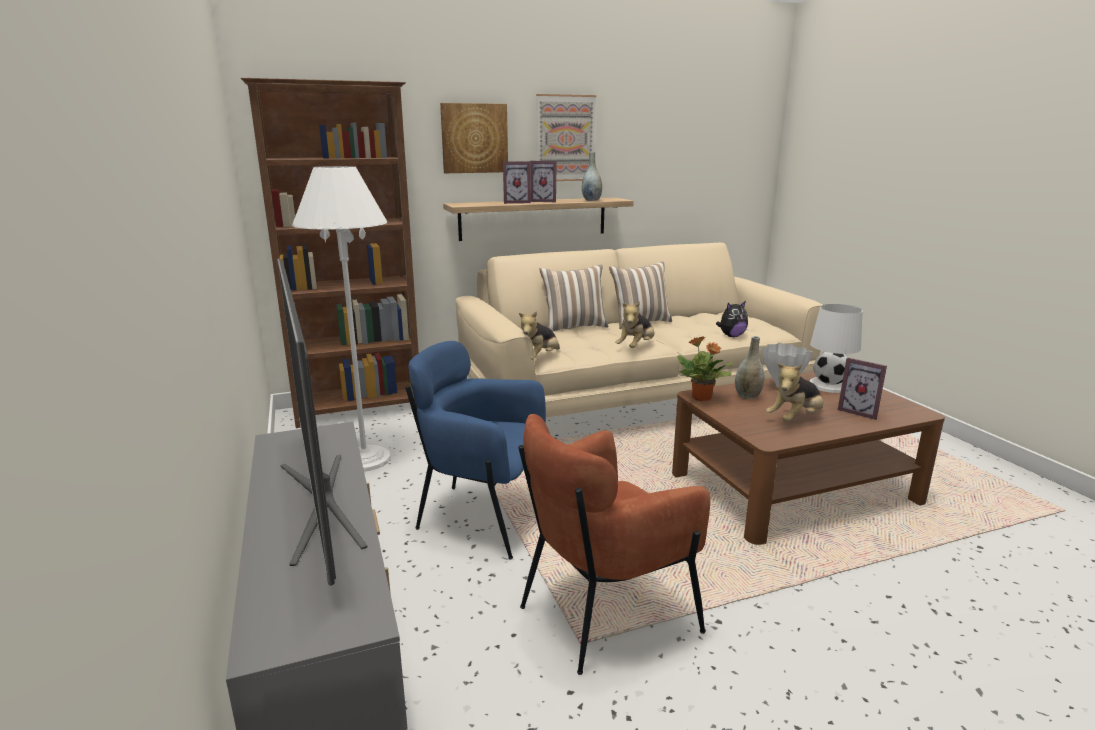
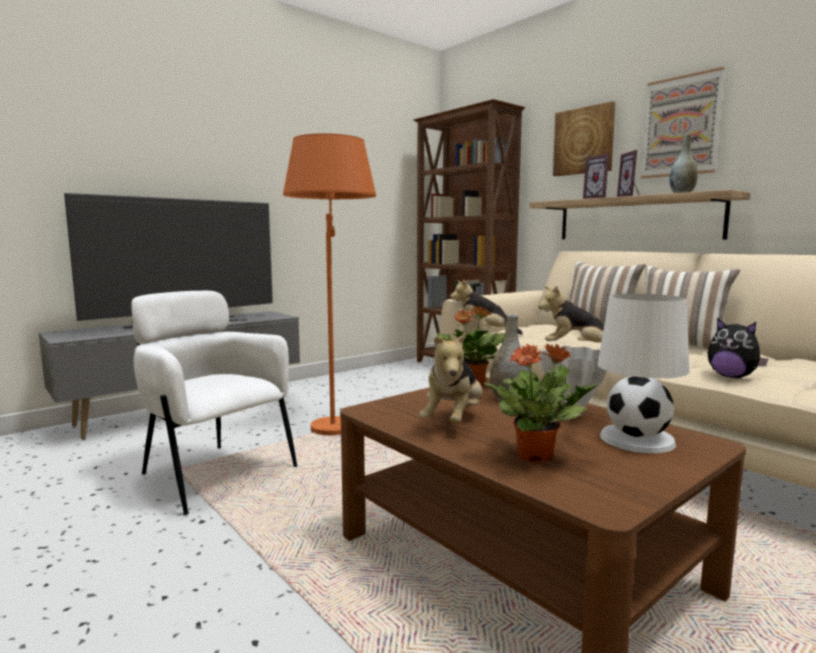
camera: 70 degrees right, 10 degrees down
(365, 459) = (390, 381): white floor lamp -> none
(483, 516) = (335, 420): blue armchair -> orange floor lamp
(604, 613) = (213, 473): brown armchair -> white armchair
(795, 419) = (453, 420): plush toy -> plush toy turned 105 degrees counterclockwise
(860, 411) = (536, 456): picture frame -> potted plant

